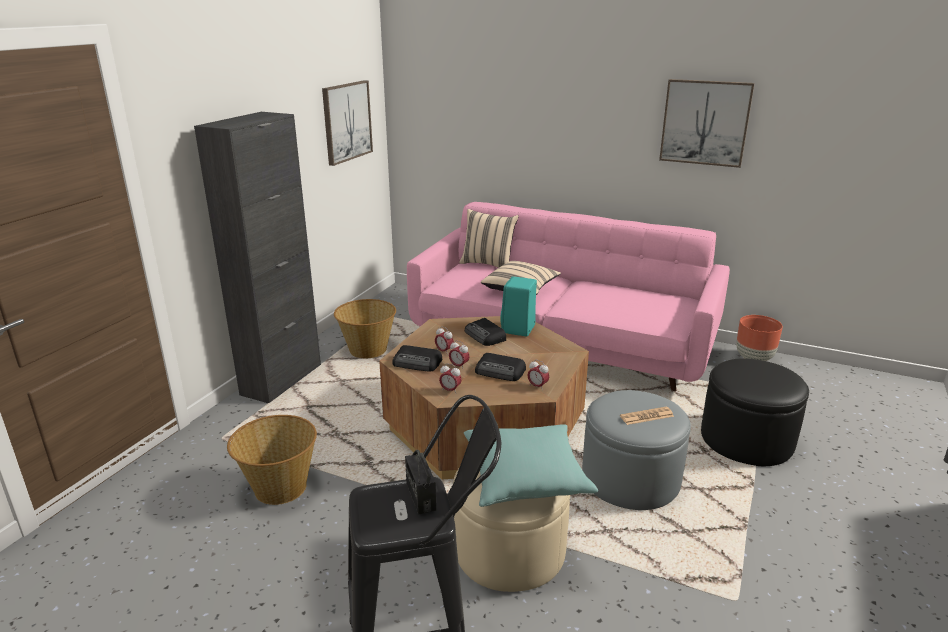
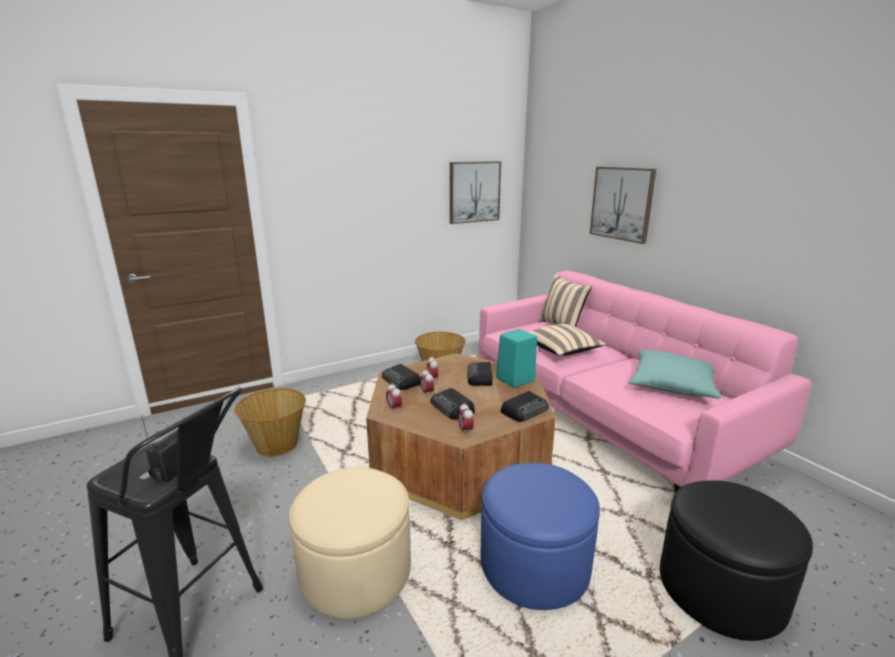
camera: 35 degrees right, 5 degrees down
(281, 379) = (364, 375): black cabinet -> none
(526, 477) = (357, 503): turquoise pillow -> turquoise pillow (672, 385)
(560, 353) = (525, 410): none -> radio
(630, 478) = (534, 564): grey ottoman -> blue ottoman
(646, 416) = (541, 499): newspaper -> none
(705, 122) = (799, 204): picture -> picture (622, 203)
(754, 358) = (826, 503): brown planter -> none

